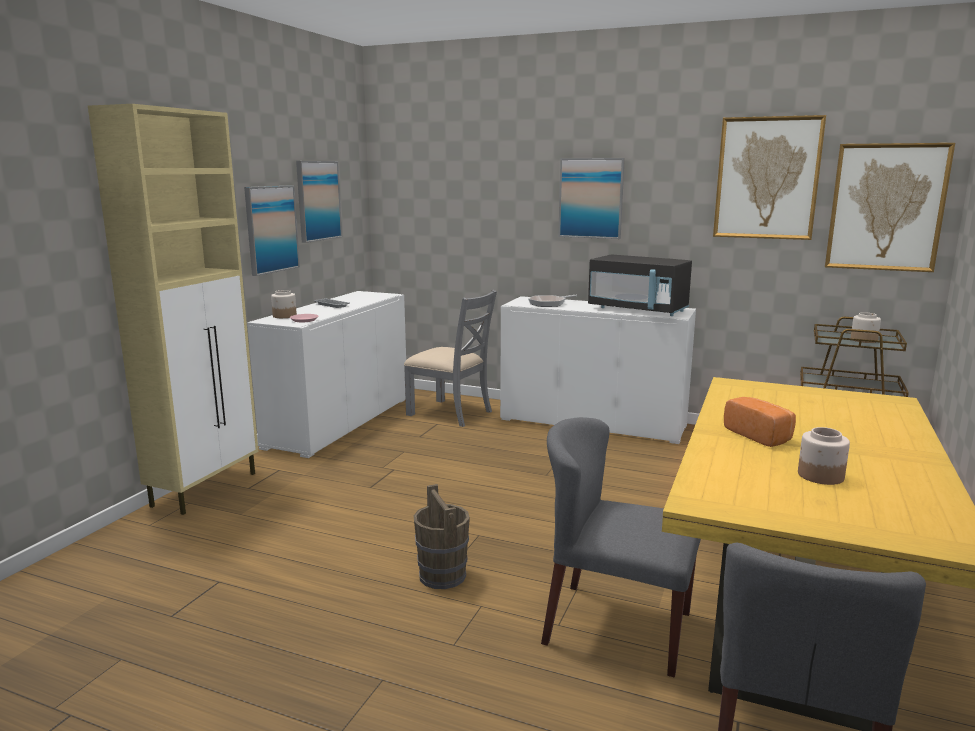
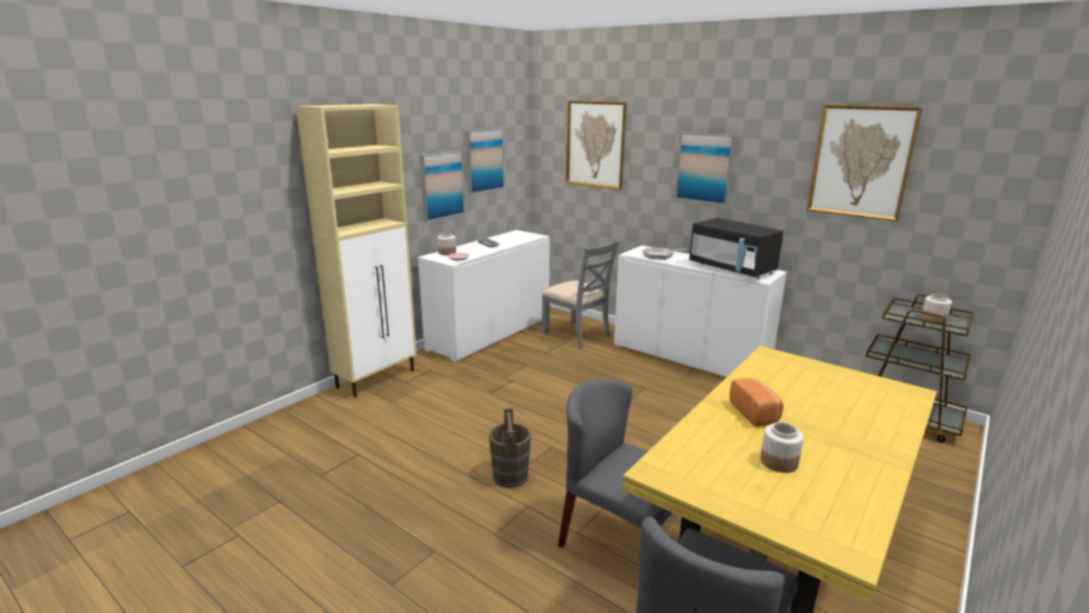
camera: 15 degrees right, 5 degrees up
(886, 207) = (974, 197): picture -> picture (595, 144)

